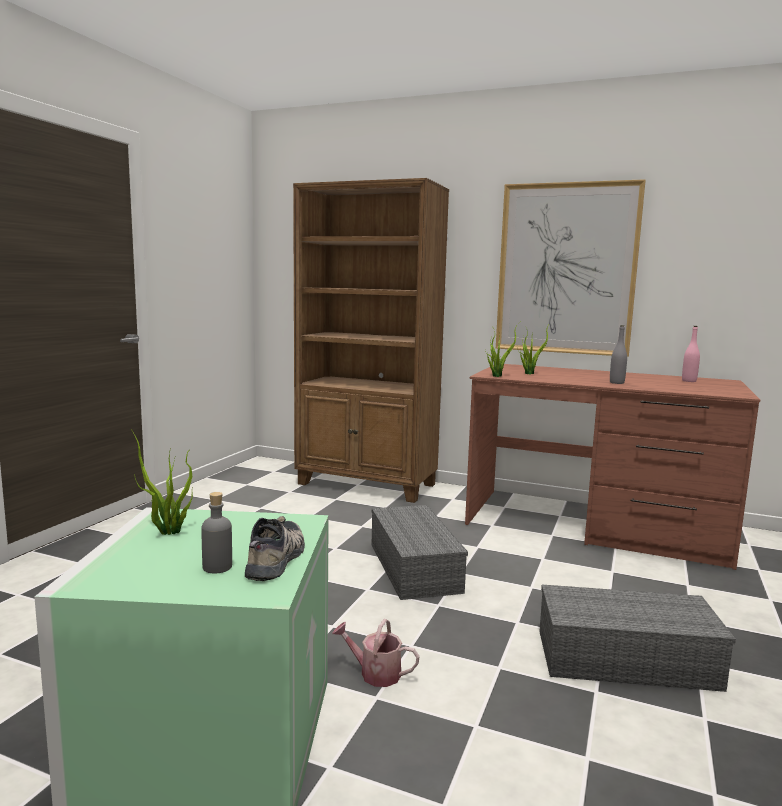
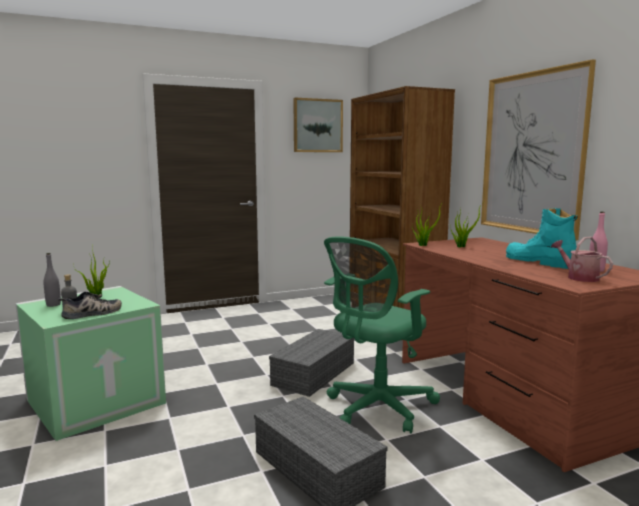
camera: 45 degrees right, 0 degrees up
(205, 216) = (317, 125): none -> picture
(375, 673) = (189, 409): watering can -> watering can (579, 277)
(541, 578) = (376, 408): none -> green office chair
(616, 383) = (501, 261): grey bottle -> grey bottle (53, 305)
(636, 380) = (538, 262): none -> turquoise boot

